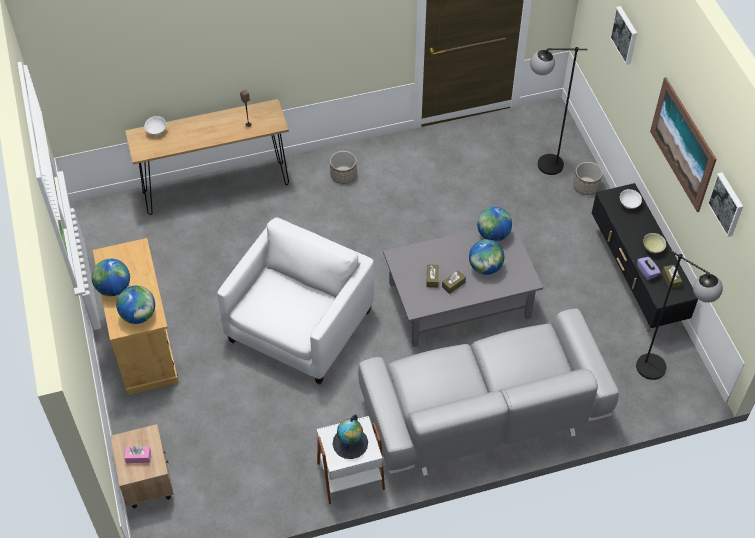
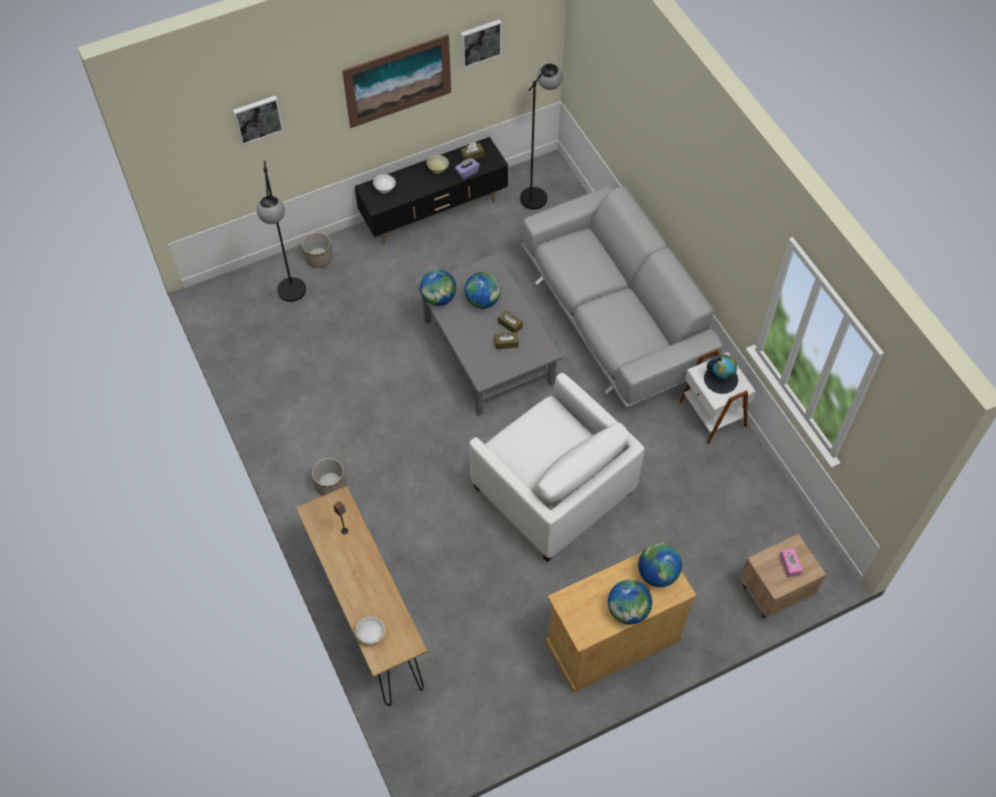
camera: 100 degrees left, 5 degrees up
(299, 326) = (552, 489): white armchair -> white armchair turned 150 degrees counterclockwise

